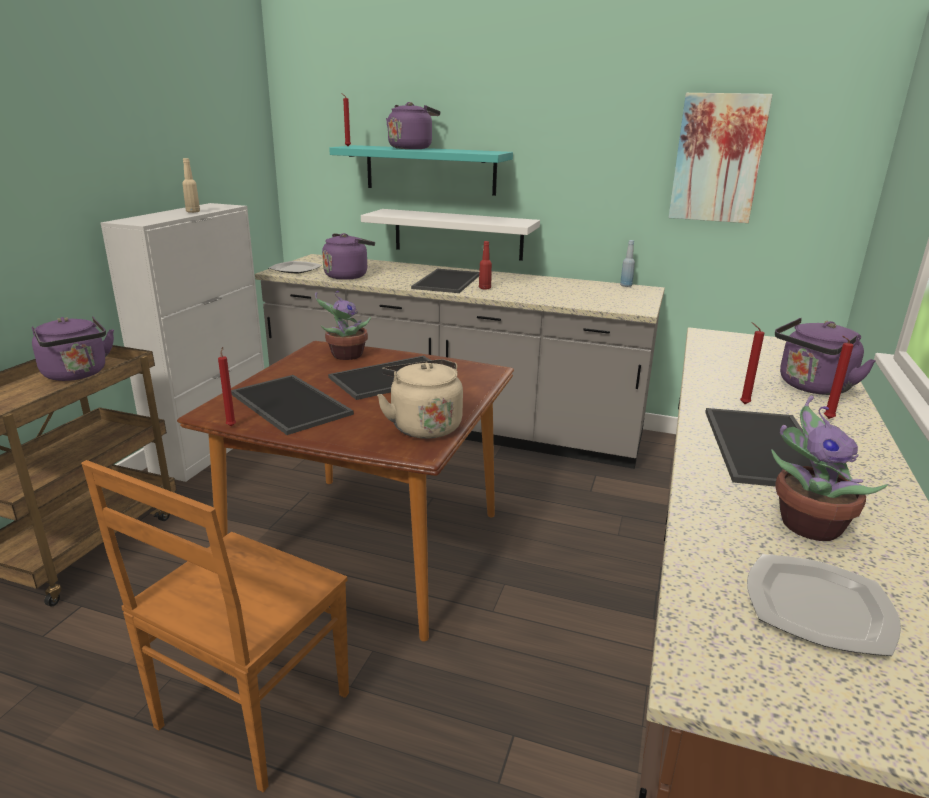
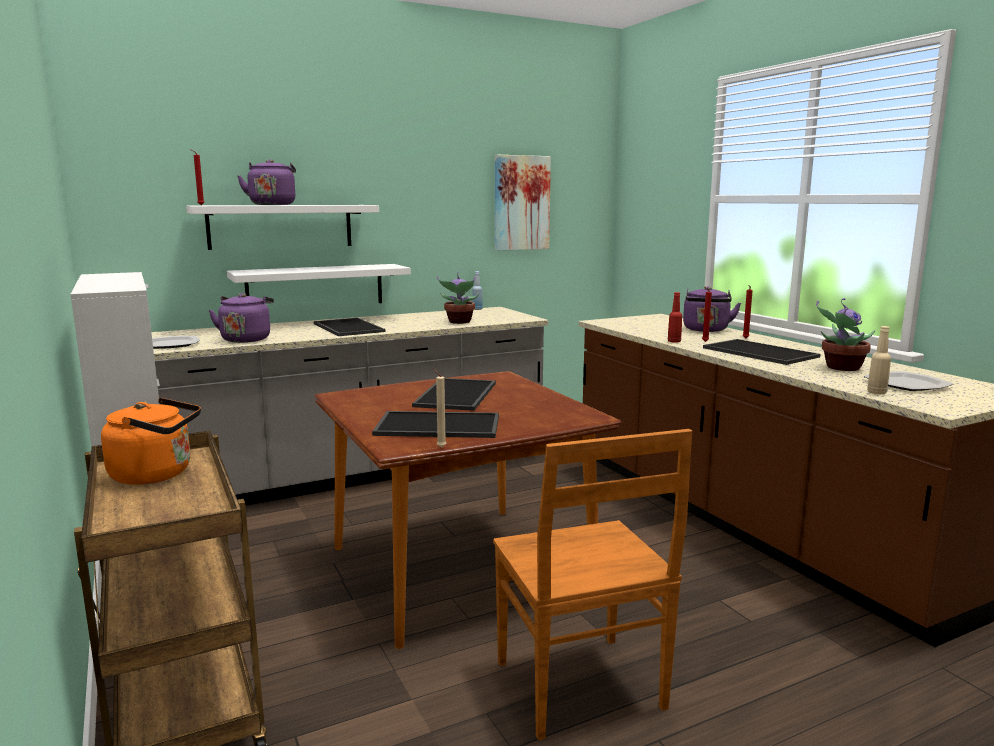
camera: 45 degrees left, 10 degrees down
(77, 374) = (157, 474): purple kettle -> orange kettle
(193, 212) = (120, 279): beige bottle -> beige bottle (876, 392)
(231, 425) = (440, 447): red candle -> beige candle
(345, 356) = (379, 394): potted plant -> potted plant (459, 322)
(423, 426) = (556, 407): beige kettle -> none
(430, 170) = (281, 226): turquoise shelf -> white shelf
(485, 288) = (392, 326): red bottle -> red bottle (674, 341)

